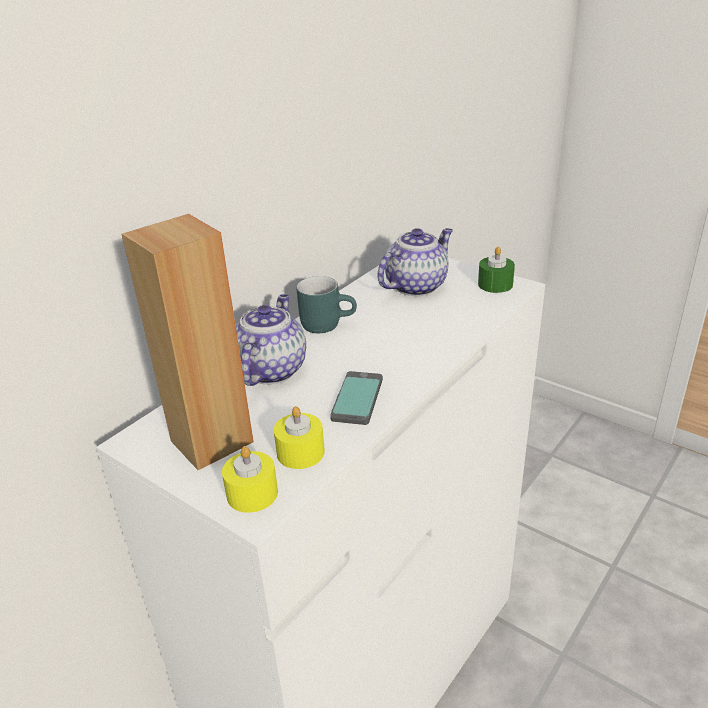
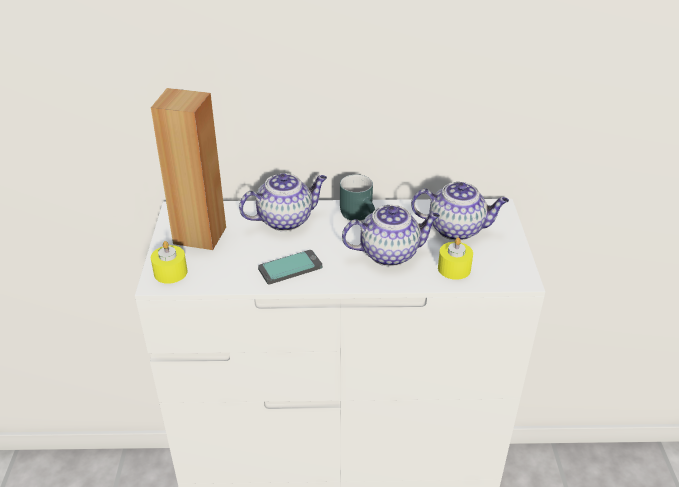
camera: 50 degrees right, 5 degrees up
(300, 452) = (219, 271): yellow candle -> yellow candle (454, 268)
(408, 331) = (390, 253): none -> teapot
(495, 284) = (508, 265): green candle -> none

